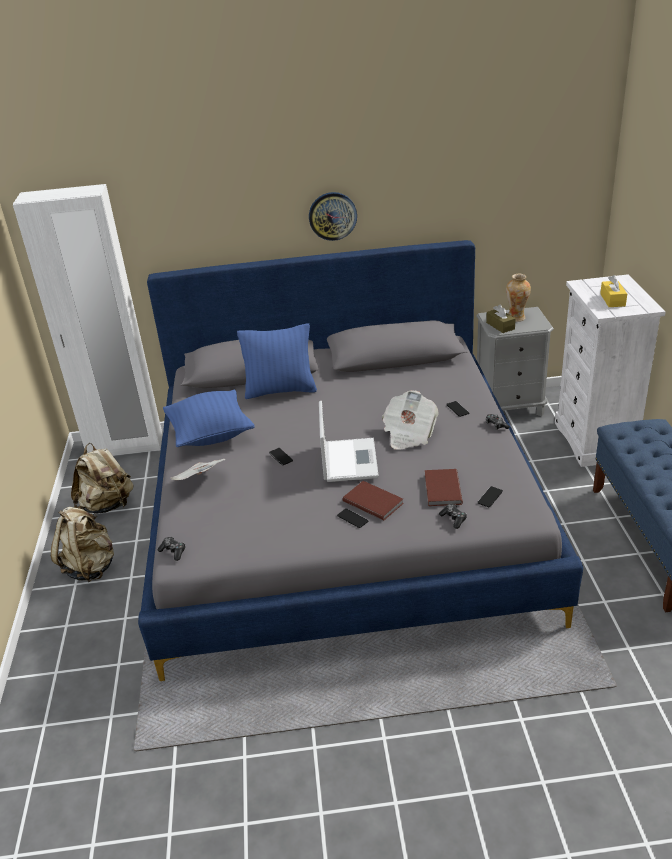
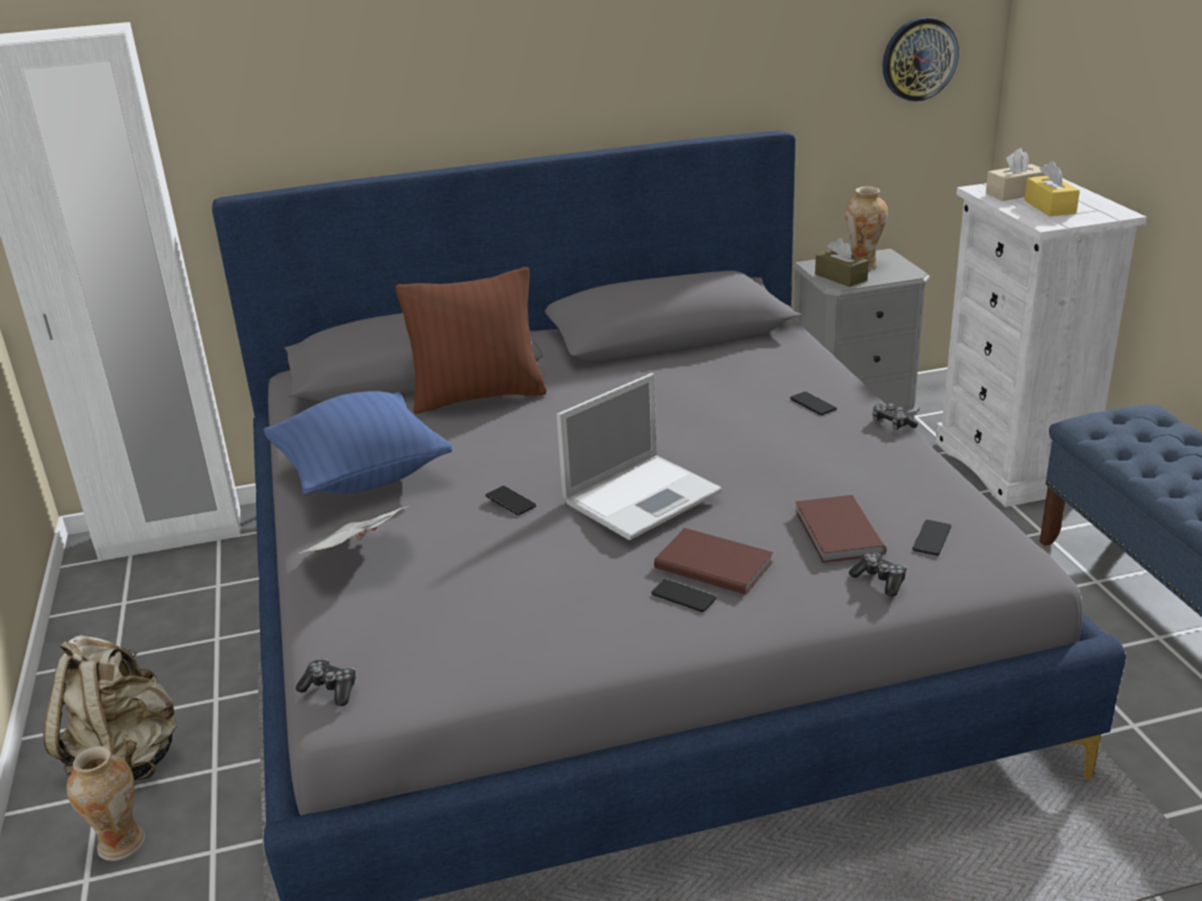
camera: 10 degrees left, 5 degrees down
(83, 609) = (120, 844): none -> vase
(107, 505) = (149, 640): beige backpack -> none
(280, 390) = (478, 396): blue pillow -> brown pillow
(332, 216) = (548, 87): wall clock -> wall clock (919, 59)
(349, 459) = (644, 496): laptop -> laptop turned 60 degrees clockwise
(409, 434) = (740, 447): newspaper -> none
(598, 288) = (1015, 193): none -> beige tissue box

